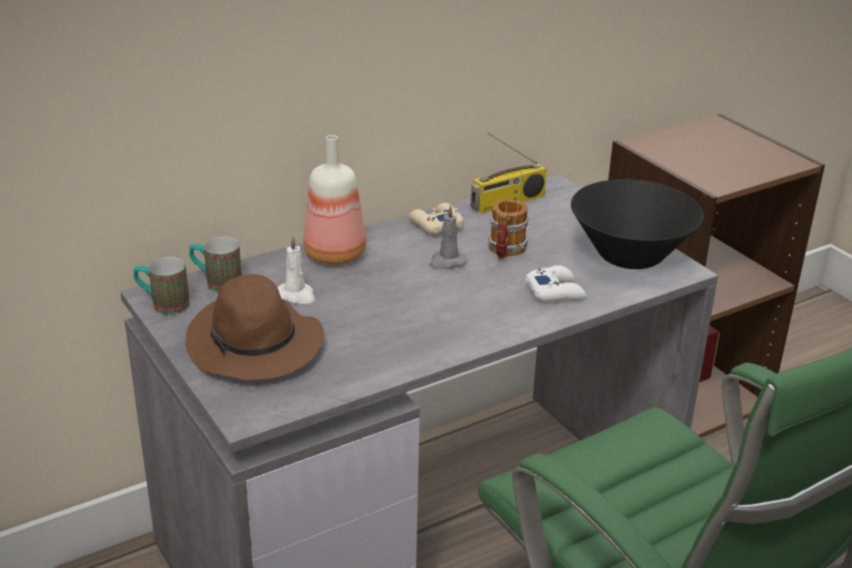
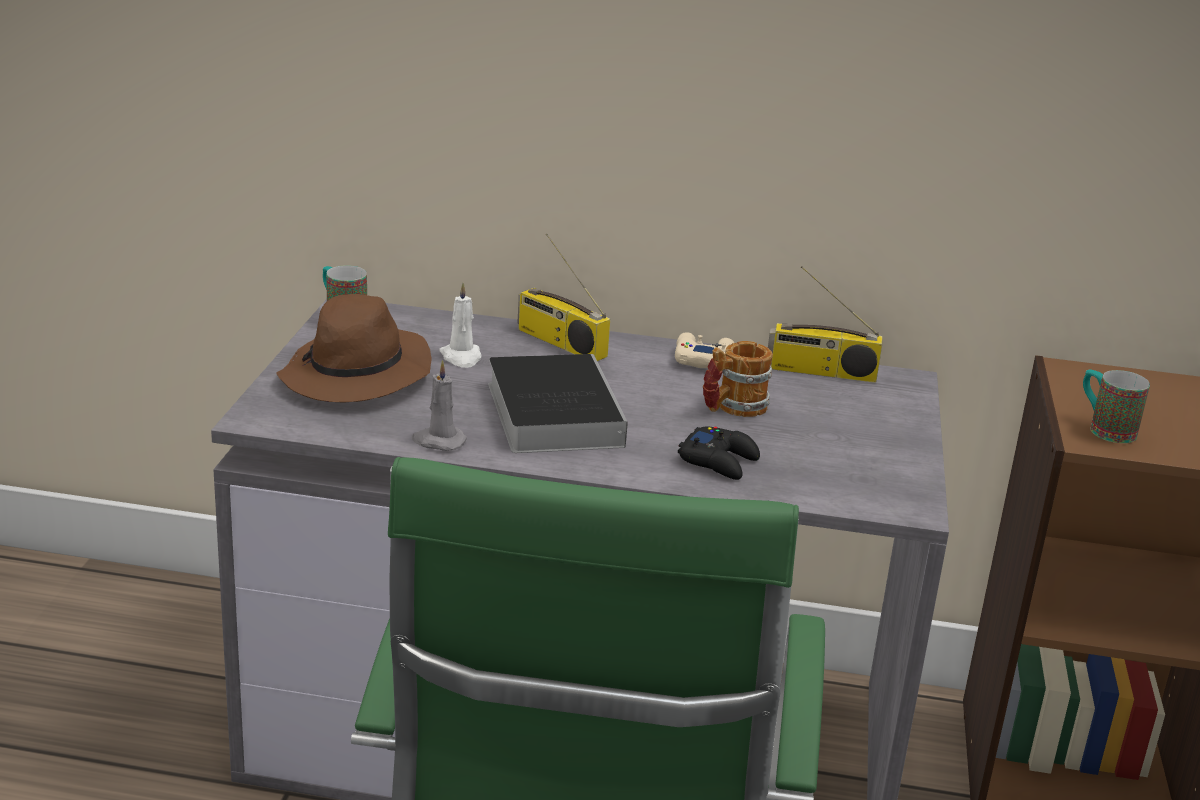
camera: 40 degrees right, 5 degrees down
(216, 283) = (413, 321): mug -> mug (1104, 428)
(336, 254) = (559, 343): bottle -> radio
(416, 307) = (551, 411): none -> book
(446, 262) = (652, 392): grey candle -> grey candle (438, 441)
(555, 291) = (719, 461): white game controller -> black game controller
(630, 255) = (871, 470): black bowl -> none

